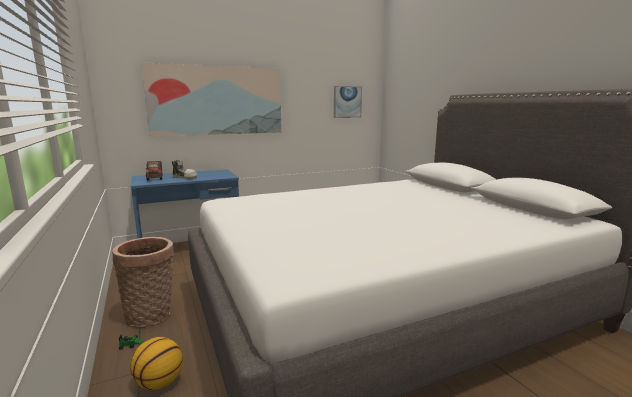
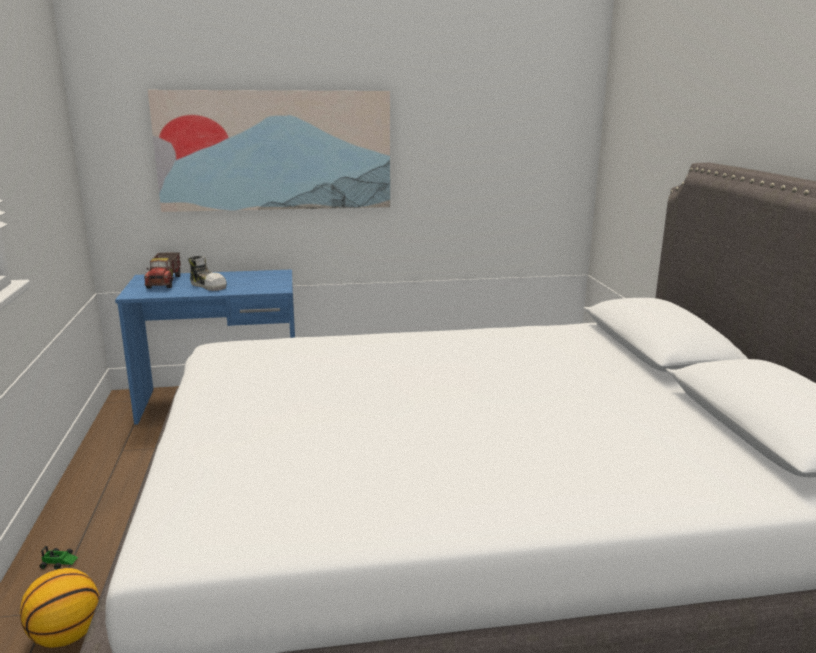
camera: 15 degrees right, 5 degrees up
(151, 315) = (108, 517): basket -> none
(347, 102) = (524, 150): picture -> none

